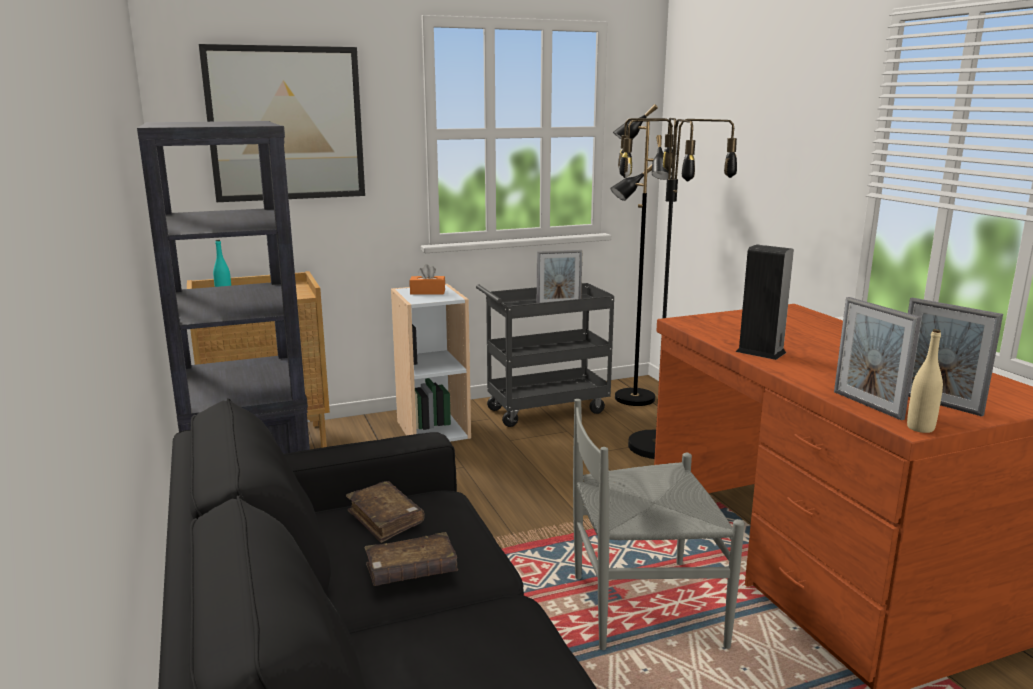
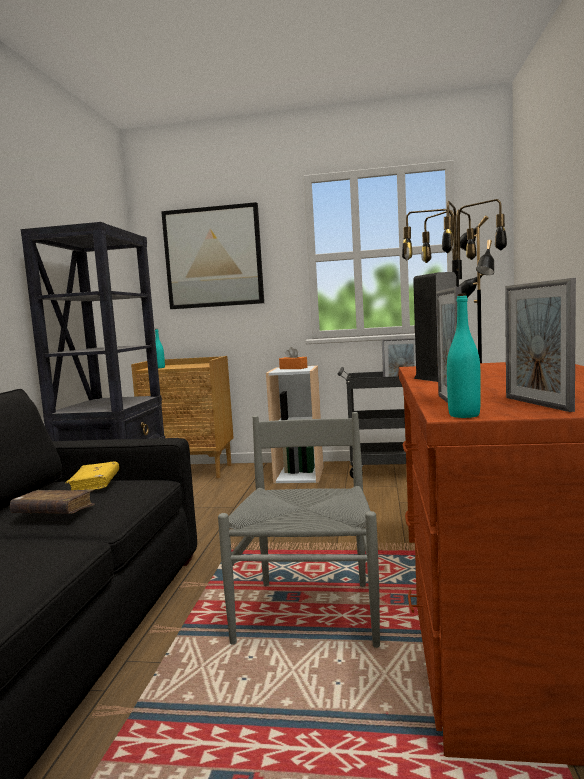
camera: 30 degrees right, 10 degrees down
(385, 519) = (95, 485): brown book -> yellow book
(644, 607) = (309, 612): grey chair -> grey chair turned 75 degrees clockwise
(920, 428) = (464, 415): beige bottle -> turquoise bottle

